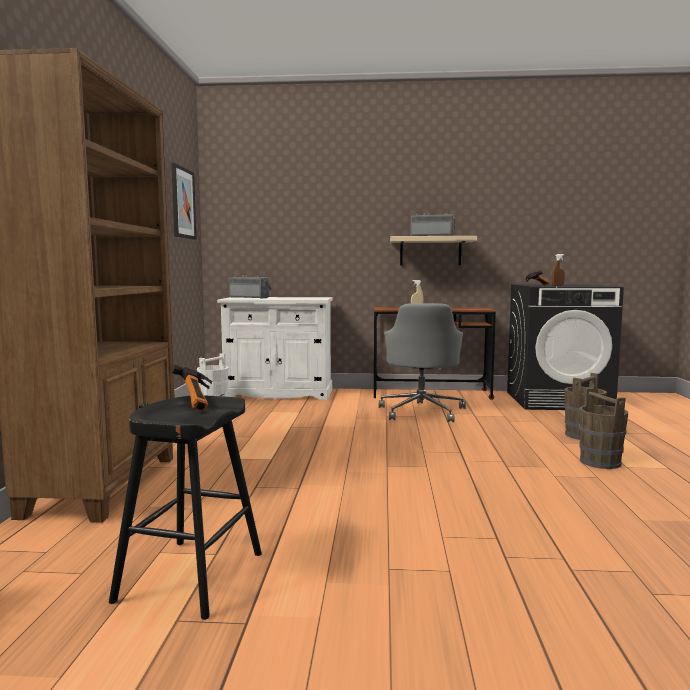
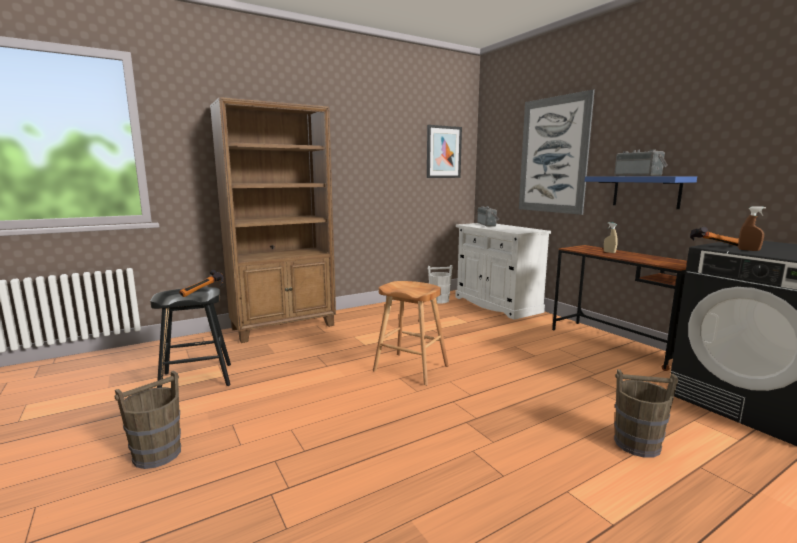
camera: 55 degrees right, 5 degrees up
(324, 216) = (553, 155): none -> picture
(372, 457) = (410, 368): none -> brown stool
(422, 411) = (553, 354): grey office chair -> none
(430, 251) = (646, 191): beige shelf -> blue shelf
(600, 462) = (556, 470): brown bucket -> brown bucket (158, 454)

